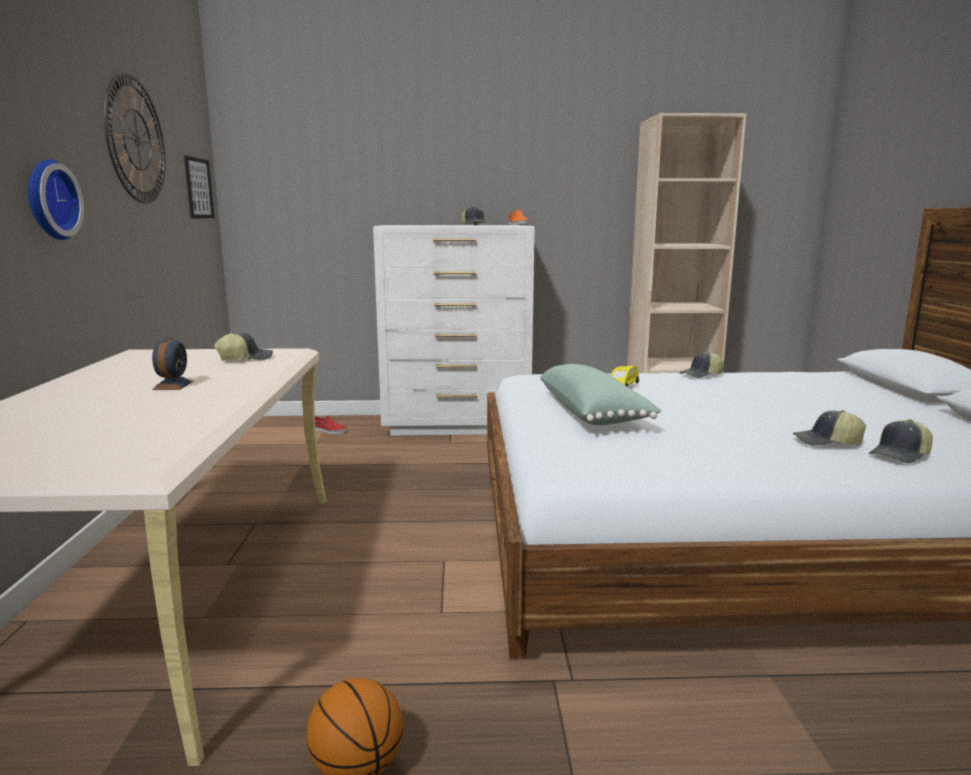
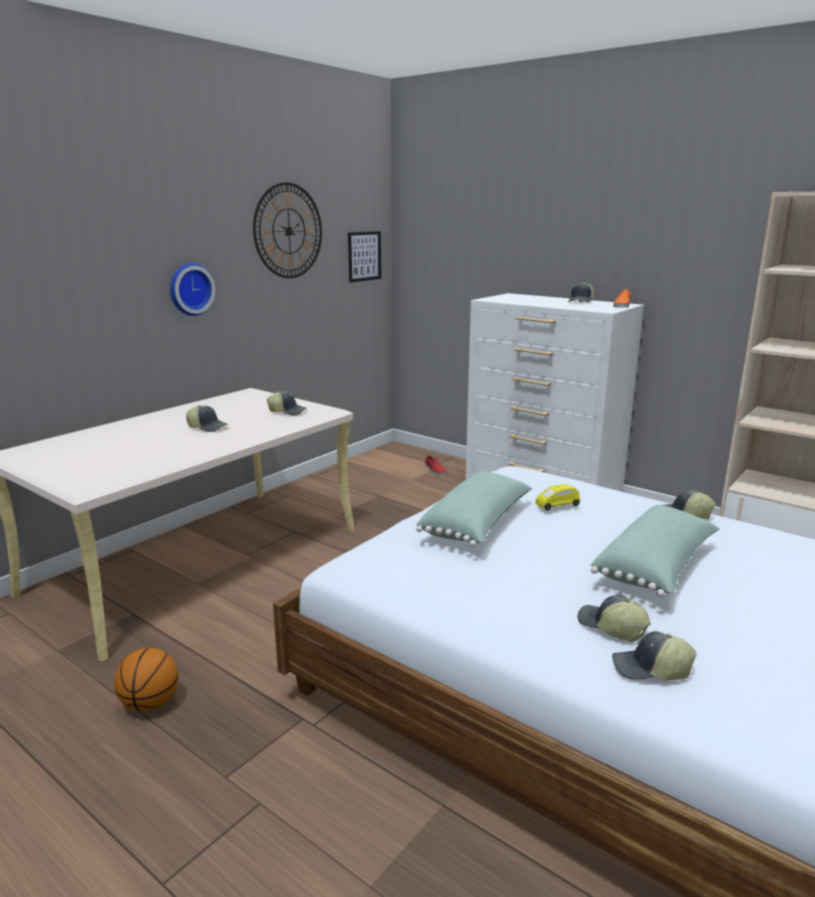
camera: 40 degrees right, 5 degrees up
(173, 385) = (207, 427): alarm clock -> cap
(762, 404) = (657, 567): none -> green pillow

